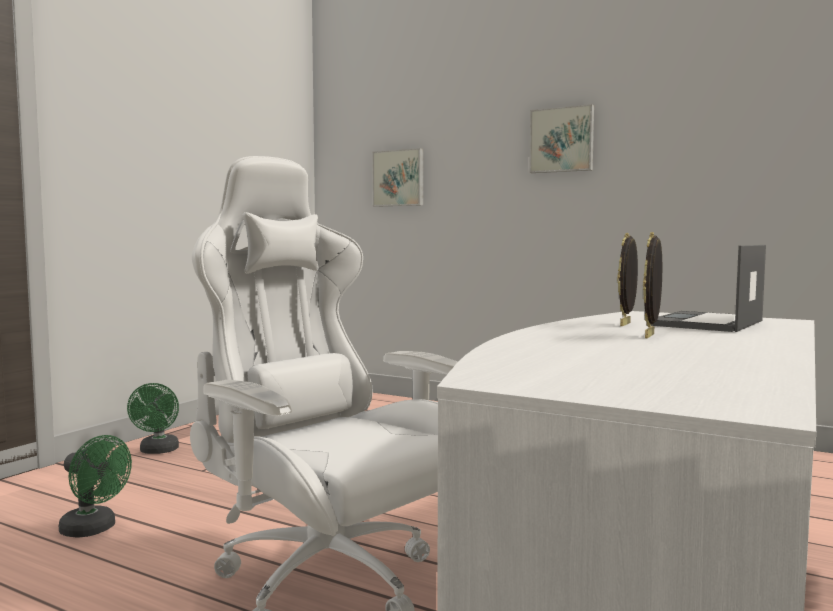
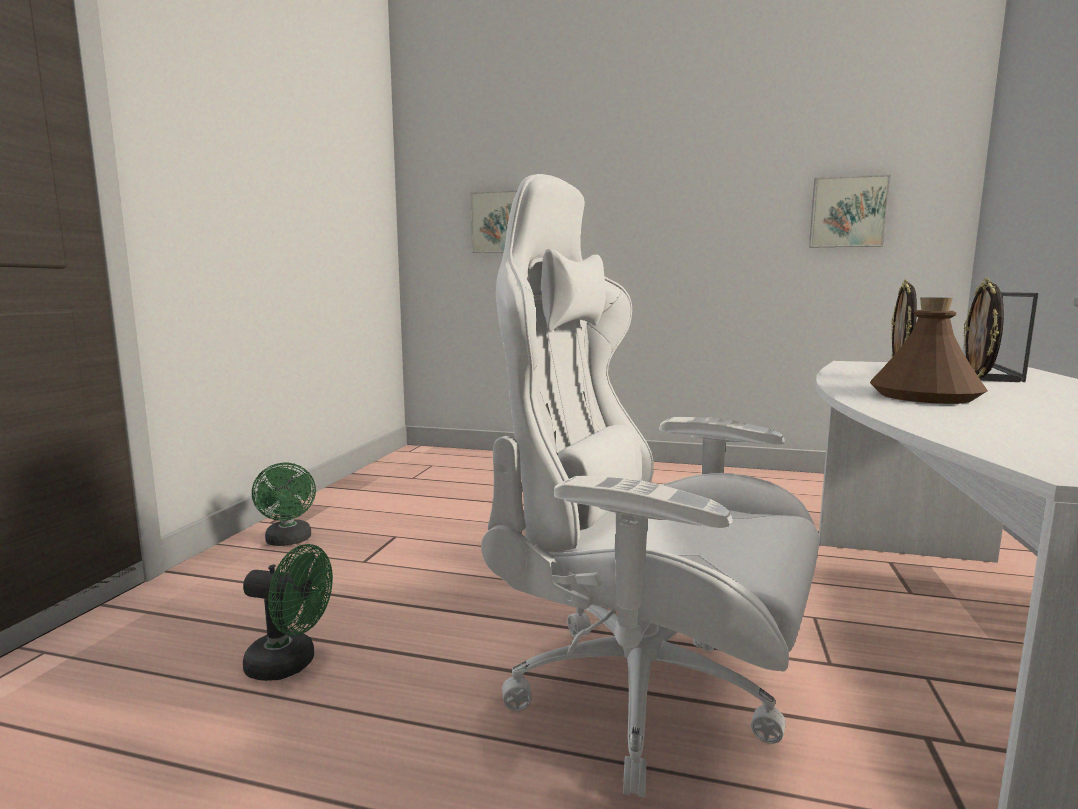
camera: 15 degrees left, 5 degrees up
(562, 140) = (684, 186): picture -> picture (847, 212)
(582, 337) = (924, 396): none -> brown bottle

